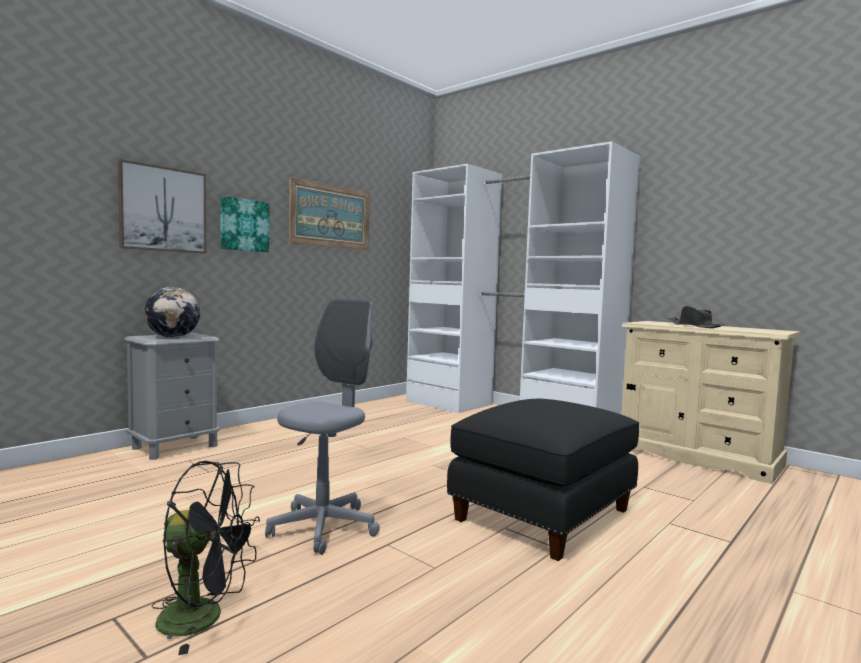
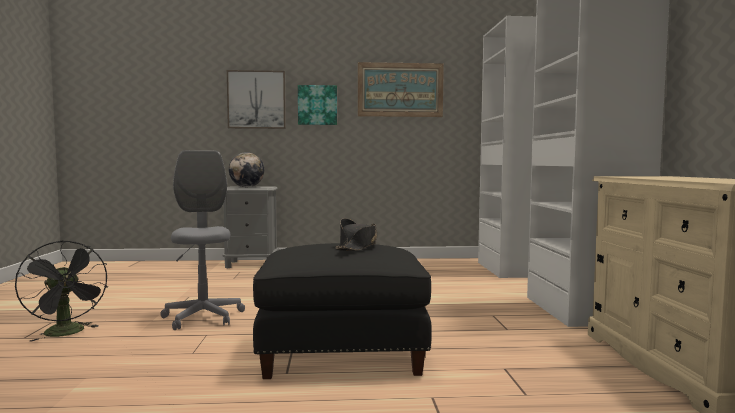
camera: 45 degrees right, 0 degrees up
(323, 528) = (203, 317): grey office chair -> grey office chair turned 90 degrees counterclockwise
(695, 326) = (671, 178): black hat -> black hat (357, 246)

